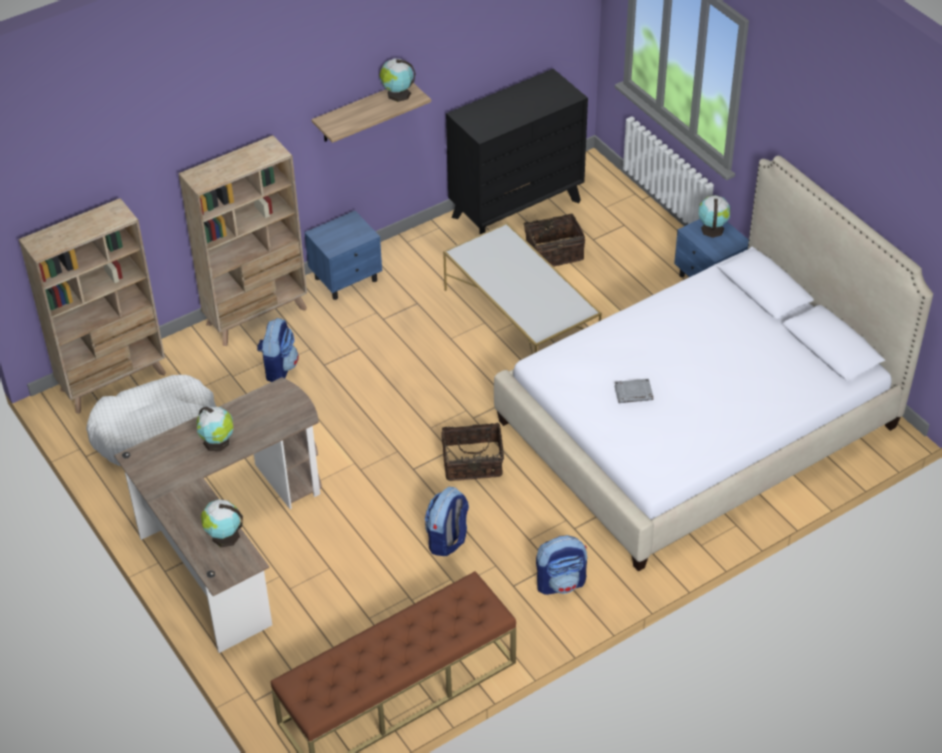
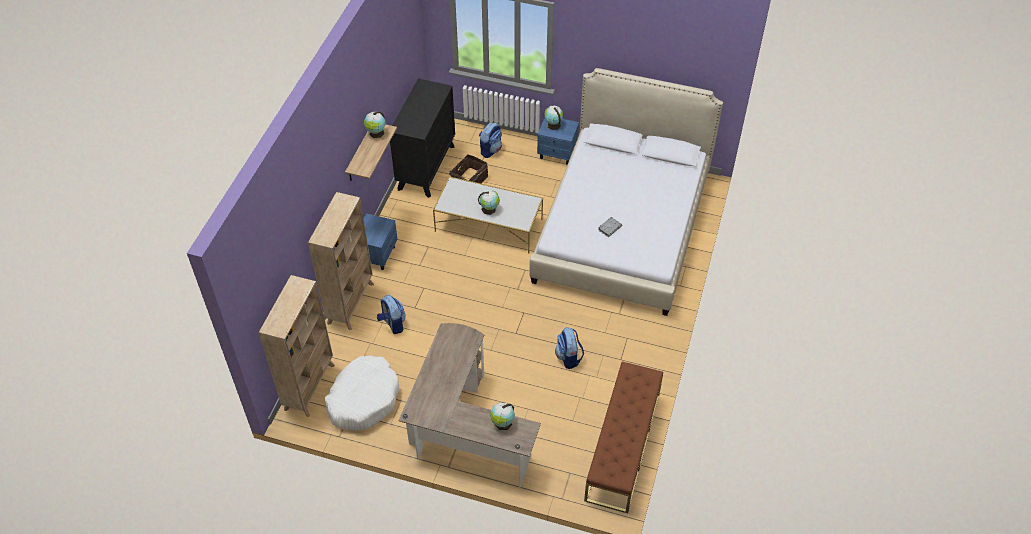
camera: 40 degrees left, 5 degrees up
(217, 442) = (445, 378): globe -> globe (489, 209)
(473, 464) = (541, 312): basket -> none
(561, 583) = (640, 343): backpack -> backpack (490, 150)

